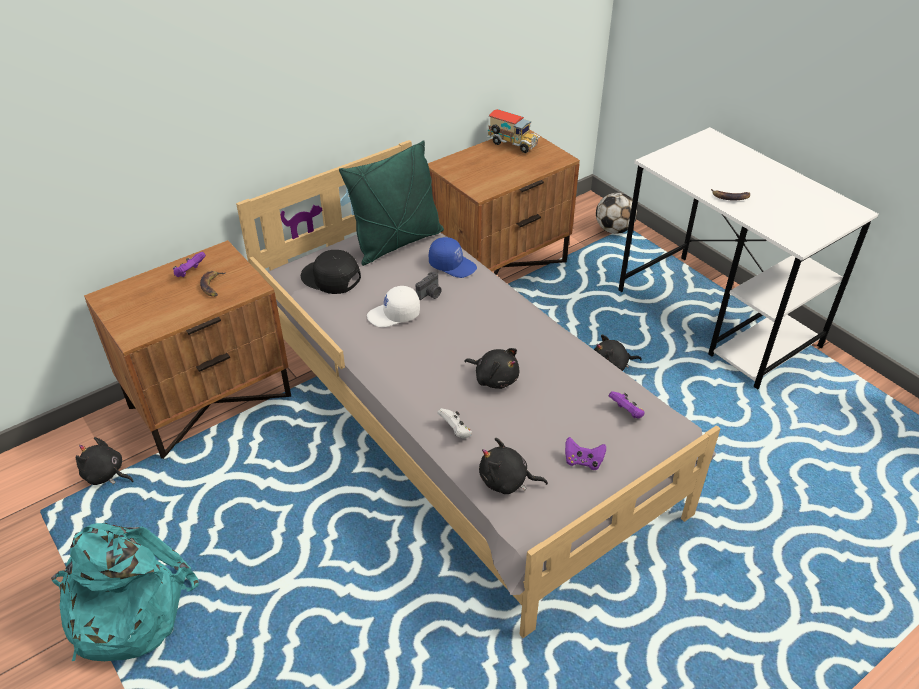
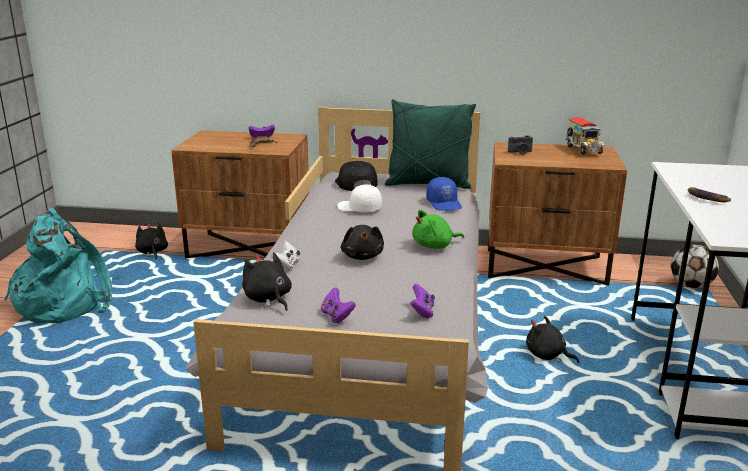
camera: 45 degrees right, 20 degrees down
(430, 294) = (401, 209): camera -> camera (520, 152)
(525, 328) = (435, 246): none -> green plush toy

